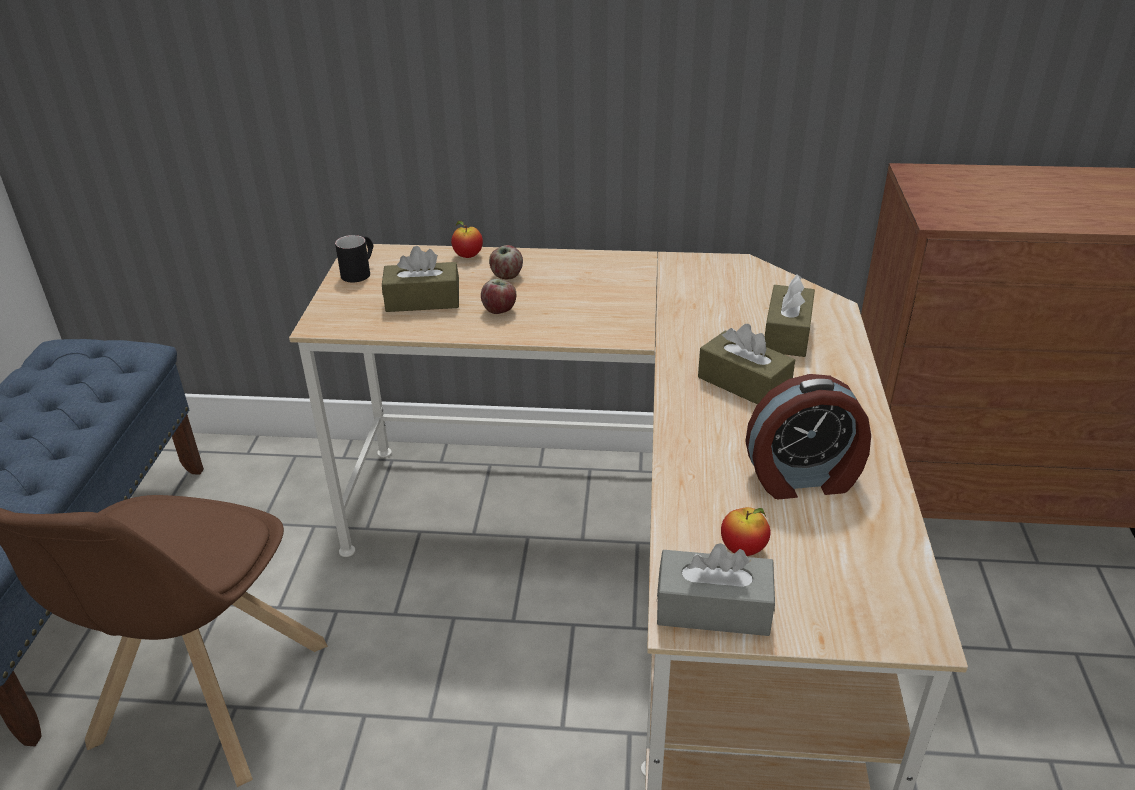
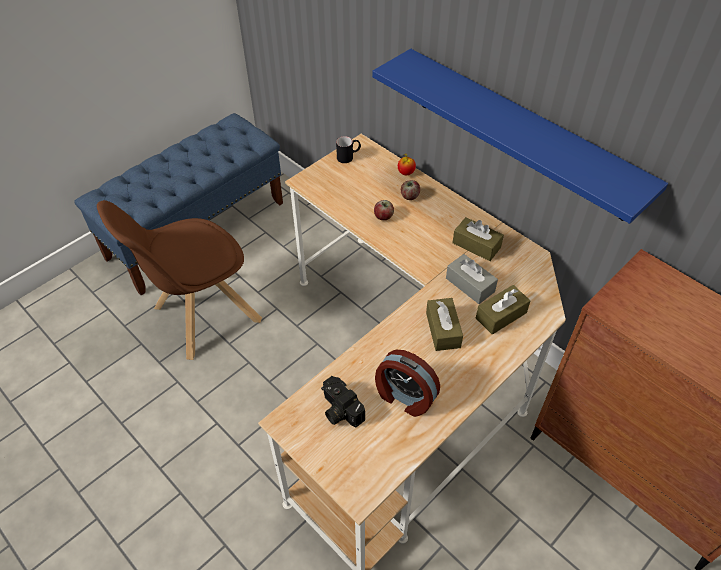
camera: 40 degrees right, 15 degrees up
(422, 300) = (357, 191): brown tissue box -> brown tissue box (476, 245)
(655, 85) = (520, 134): none -> blue shelf
(713, 608) = (297, 425): grey tissue box -> grey tissue box (470, 285)
(743, 549) = (339, 410): apple -> camera

